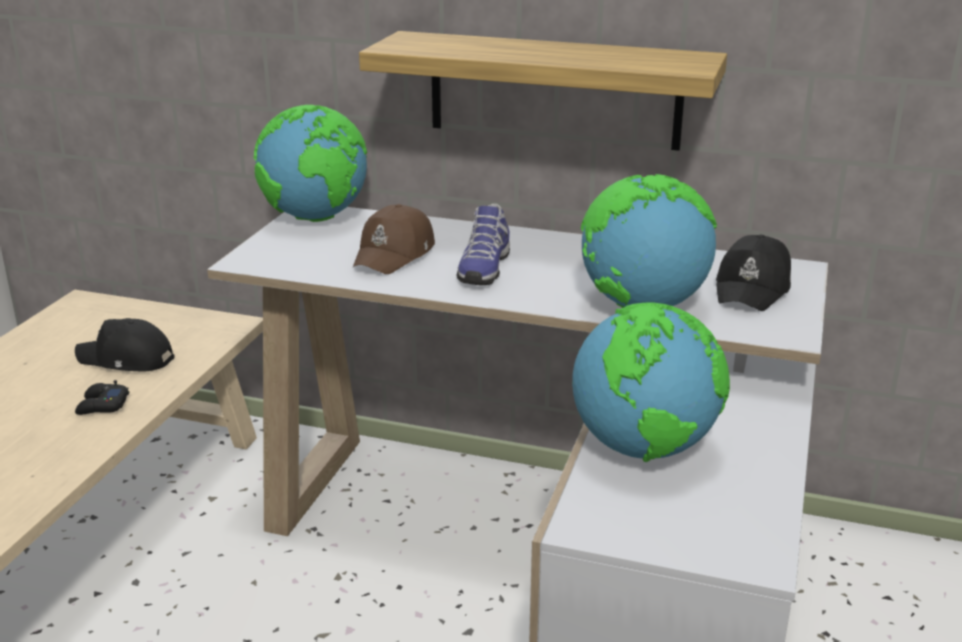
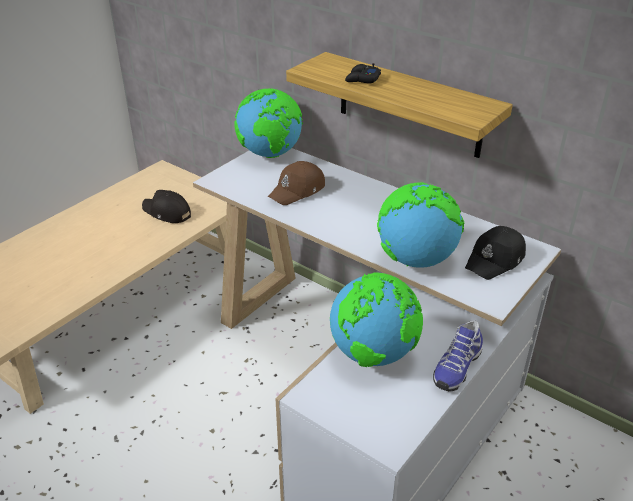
camera: 20 degrees right, 10 degrees up
(102, 405) = (142, 240): black game controller -> black game controller (362, 79)
(483, 269) = (340, 212): shoe -> shoe (456, 367)

